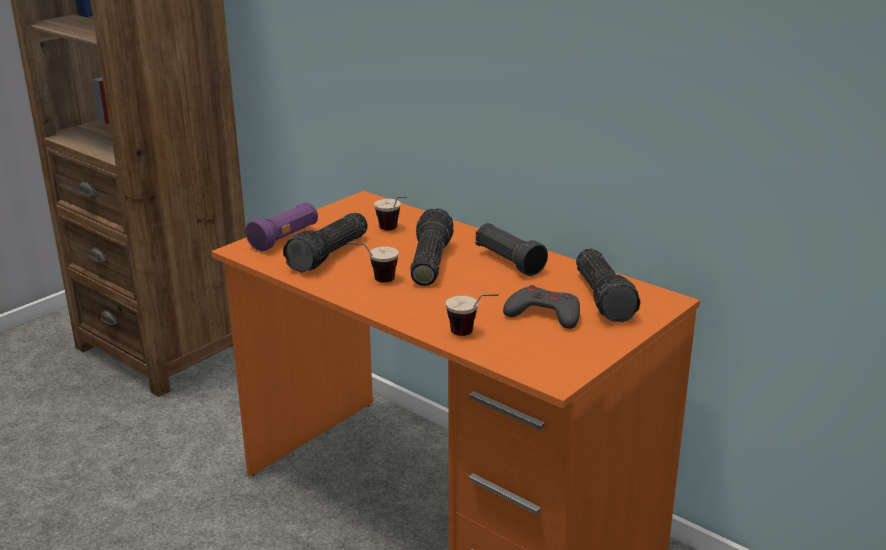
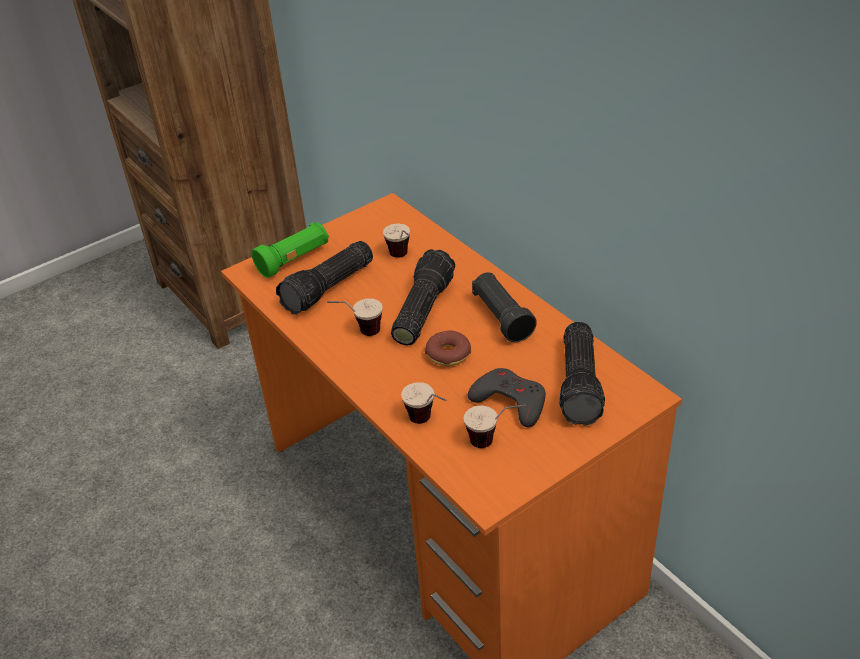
camera: 15 degrees right, 15 degrees up
(285, 239) = (294, 260): purple flashlight -> green flashlight
(469, 289) = (448, 354): none -> donut
(543, 341) = (495, 441): none -> cup

